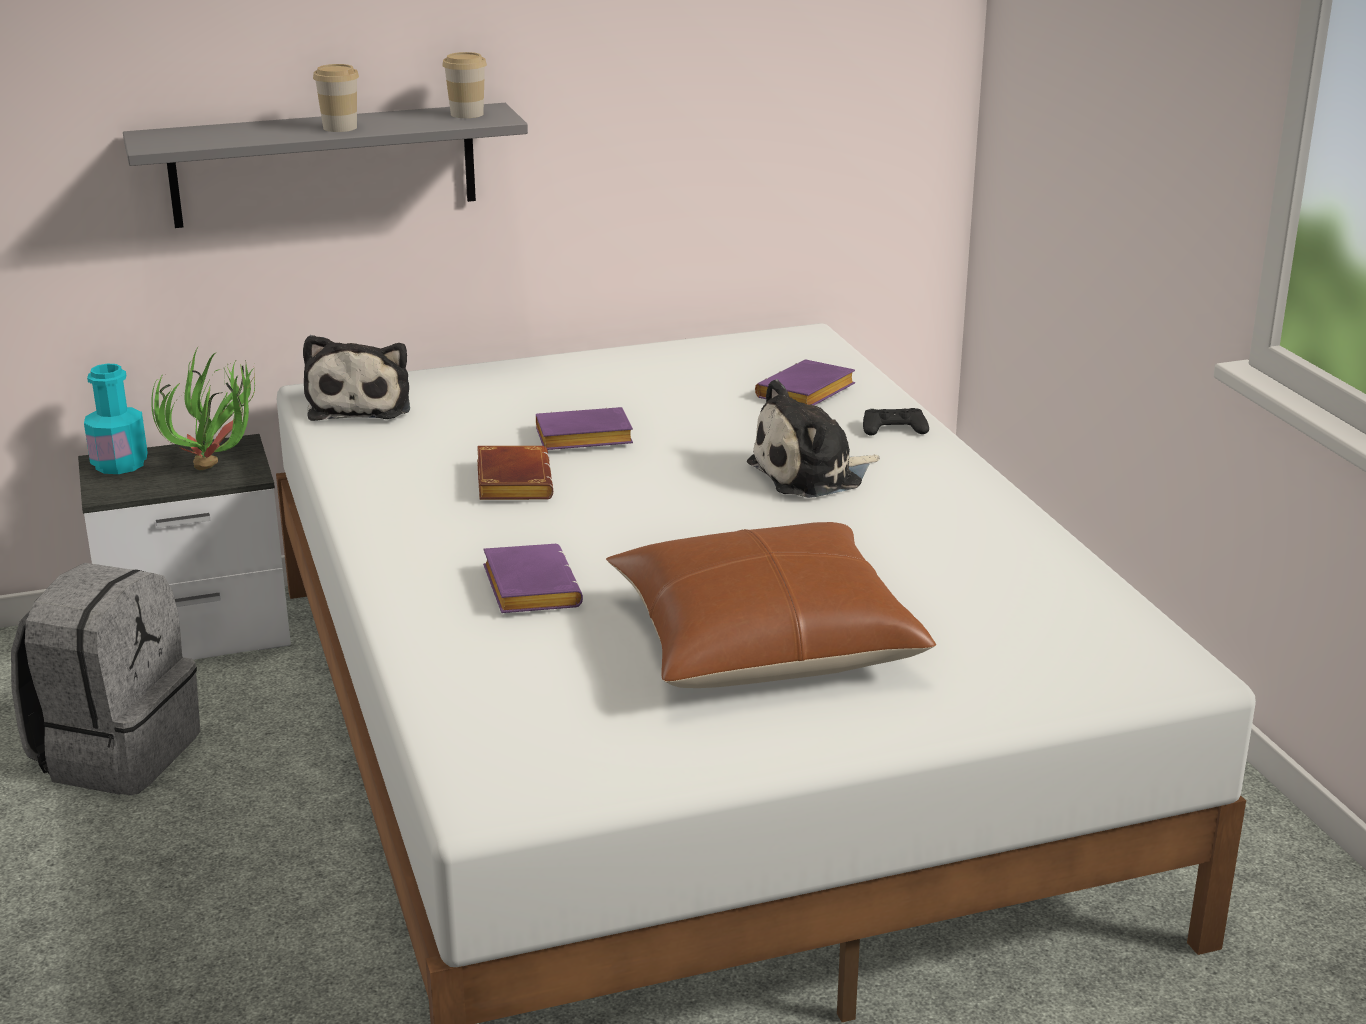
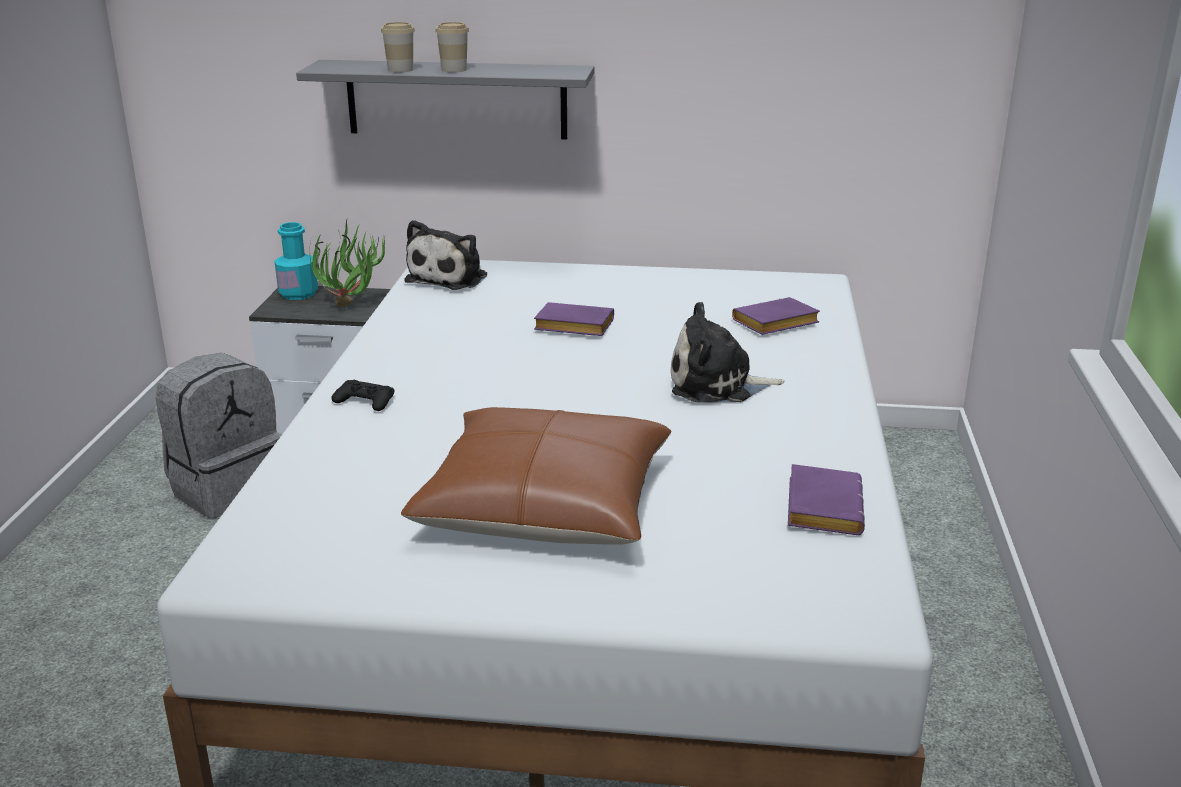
camera: 25 degrees right, 0 degrees up
(467, 114) = (553, 70): cup -> cup (400, 70)
(510, 482) = (490, 347): brown book -> none
(527, 588) = (420, 425): purple book -> purple book (821, 507)
(893, 429) = (819, 362): black game controller -> black game controller (365, 401)

